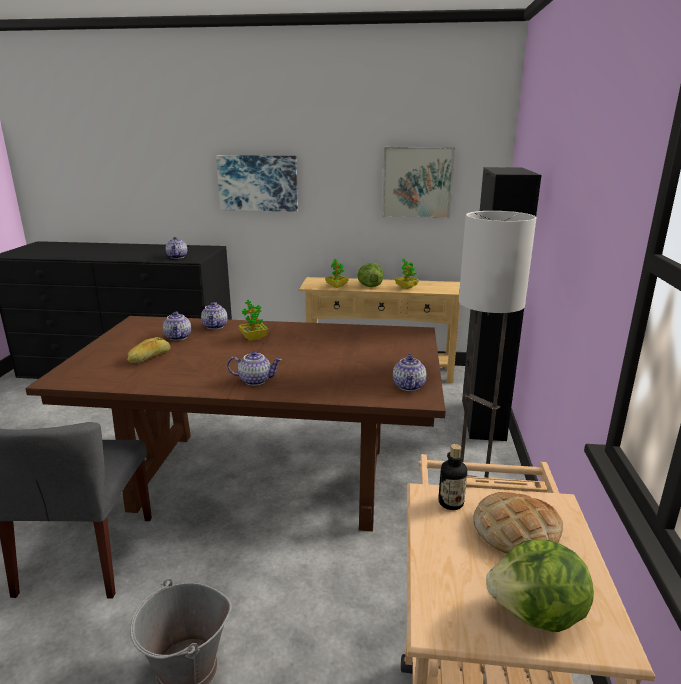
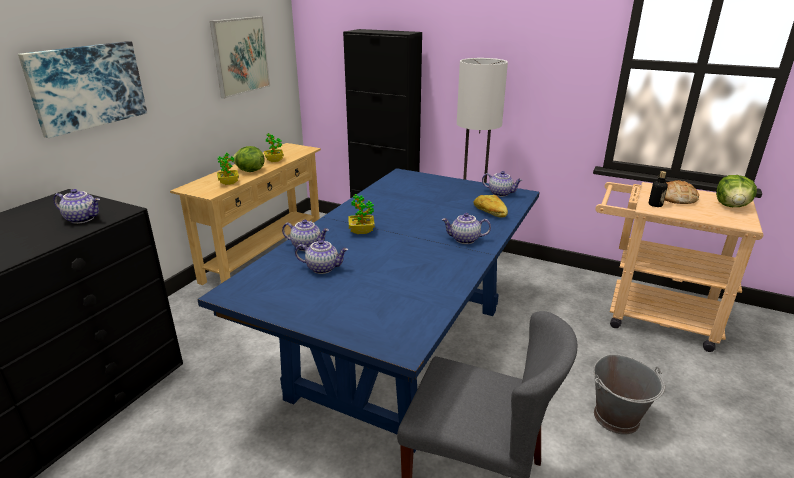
camera: 70 degrees left, 5 degrees up
(150, 357) = (374, 286): bread -> bread (489, 212)
(256, 380) = (464, 240): teapot -> teapot turned 105 degrees counterclockwise
(265, 477) = (402, 349): brown dining table -> blue dining table

